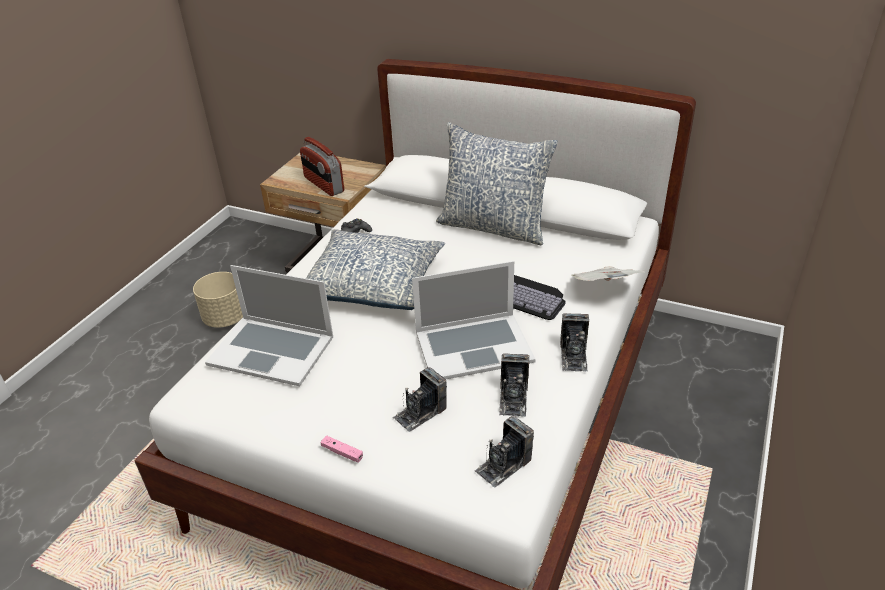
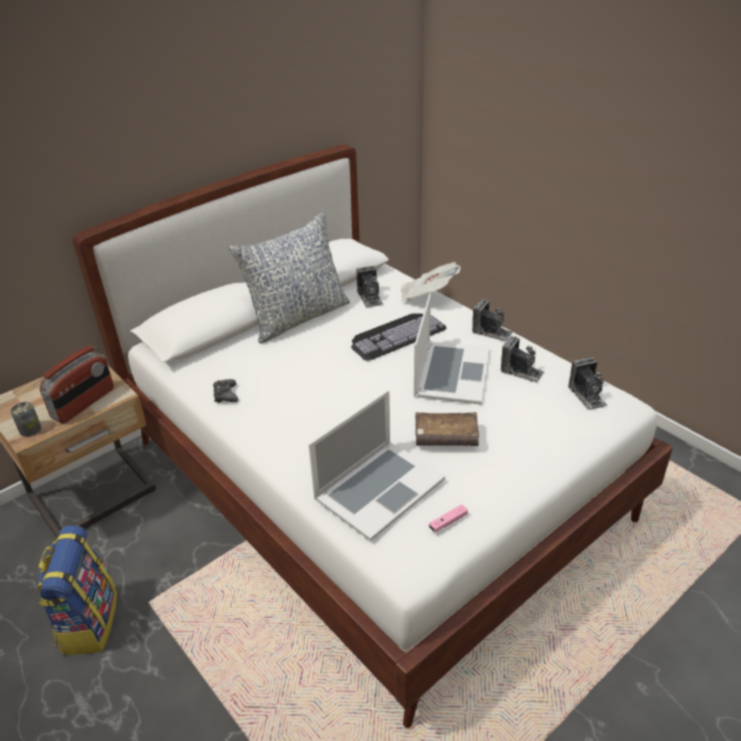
camera: 65 degrees left, 0 degrees up
(225, 318) = (88, 622): beige planter -> backpack
(285, 178) = (30, 429): none -> can
(323, 185) = (84, 403): radio -> radio turned 45 degrees counterclockwise
(342, 452) = (537, 473): pink game controller -> pink game controller (448, 522)
(363, 371) = (446, 437): none -> brown book
(373, 284) = (322, 403): pillow -> none
(420, 413) = (513, 420): camera -> camera (370, 298)

